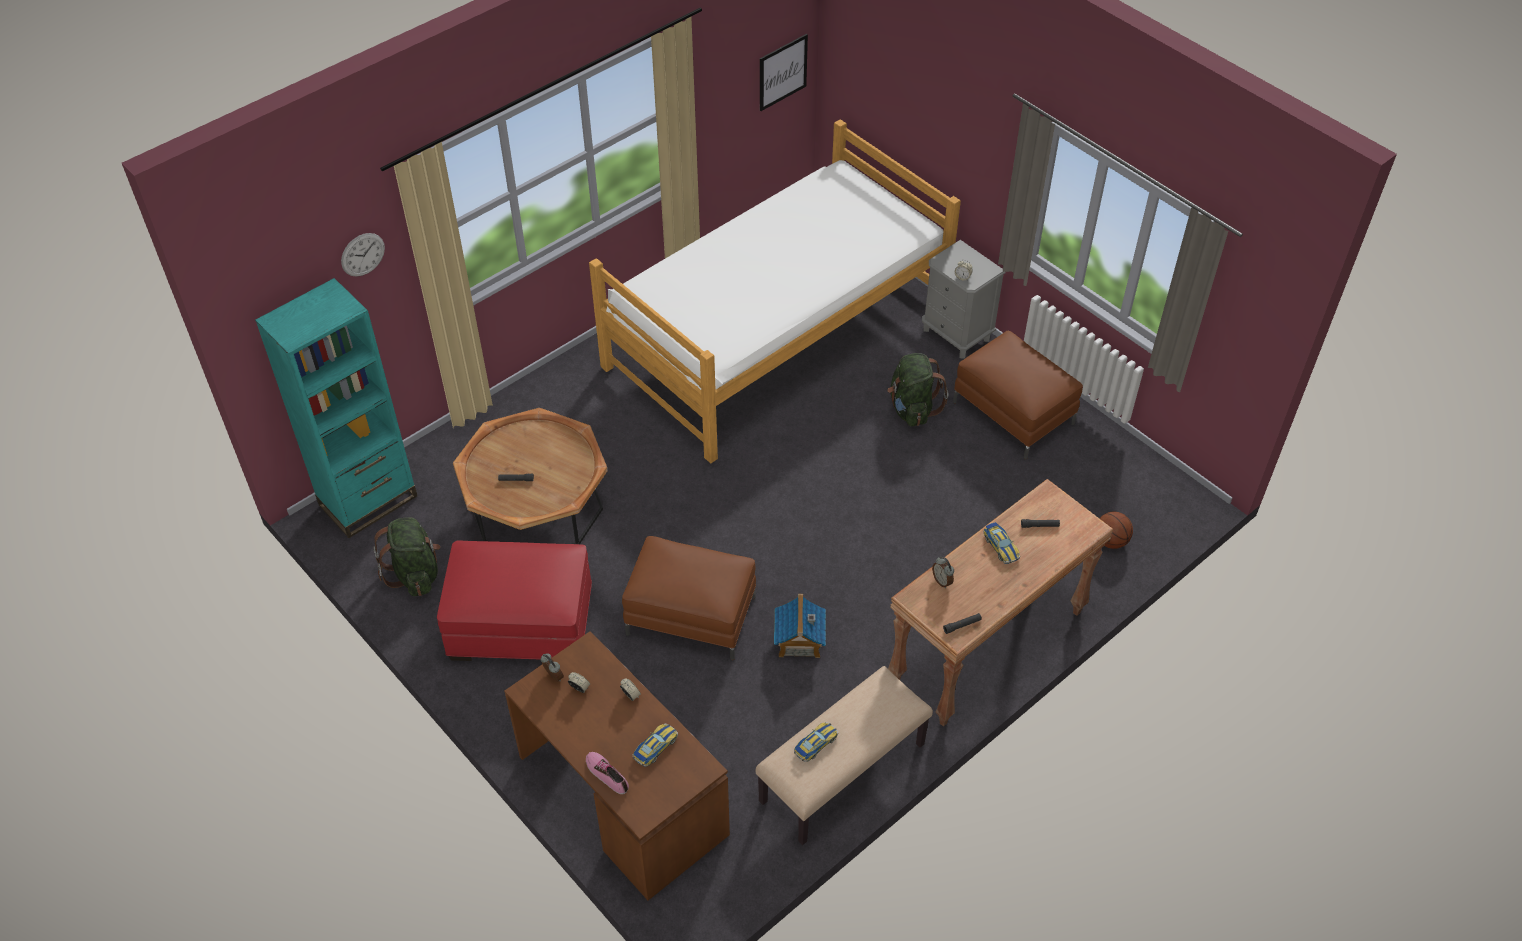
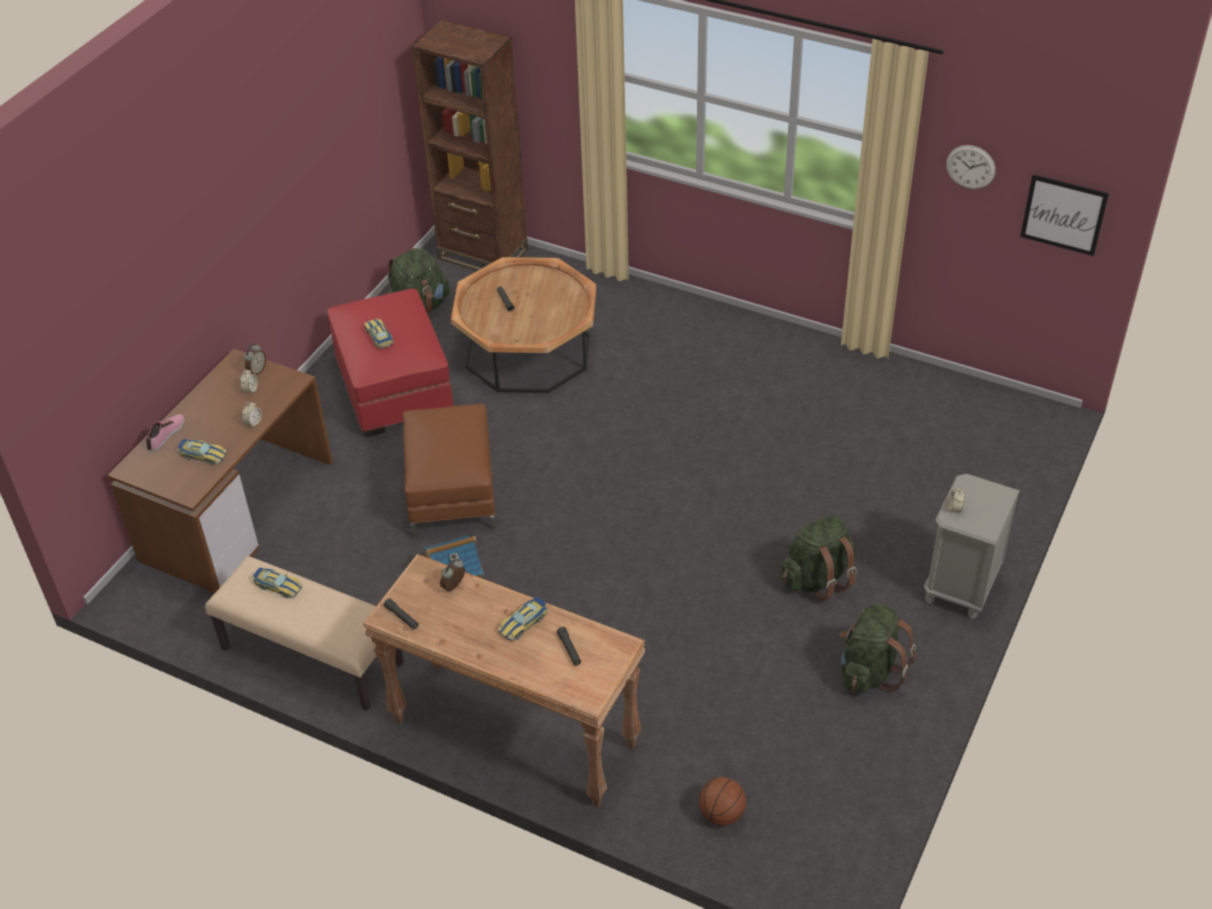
camera: 70 degrees right, 5 degrees down
(363, 254) = (547, 39): wall clock -> wall clock (970, 167)
(368, 501) = (483, 254): turquoise bookcase -> brown bookcase
(520, 583) = (379, 336): none -> toy car
(778, 336) = (852, 441): bed -> none
(1013, 412) = (870, 671): brown ottoman -> green backpack

